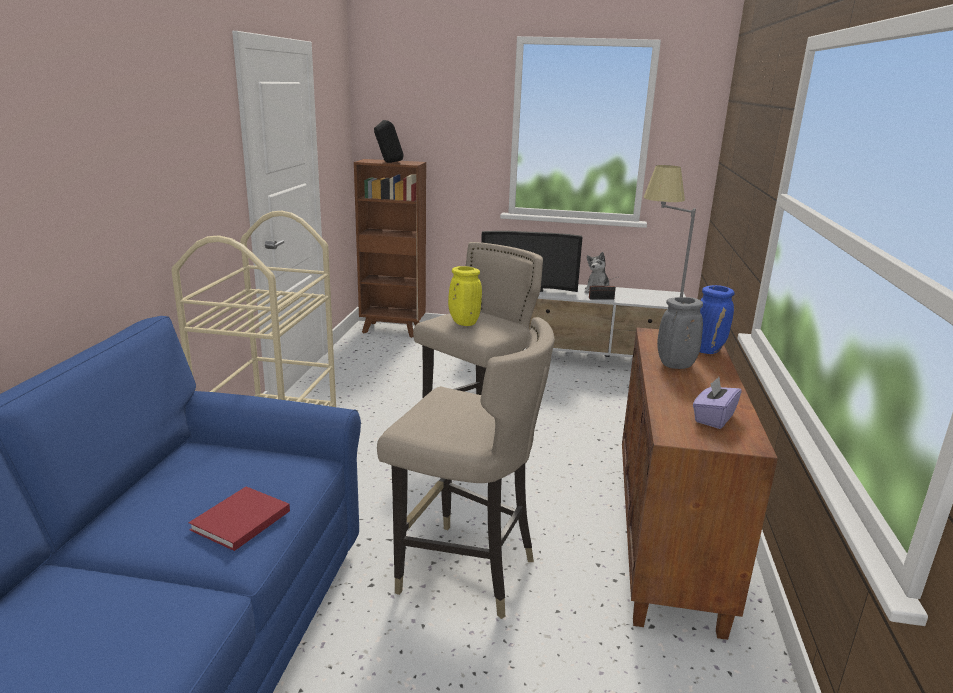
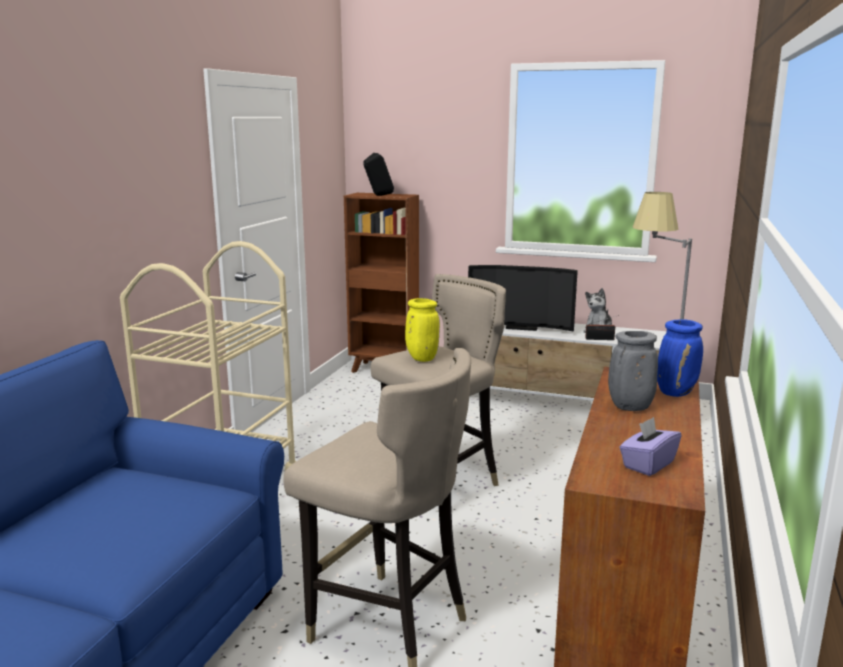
camera: 10 degrees right, 5 degrees down
(238, 521) = (128, 546): red book -> none

